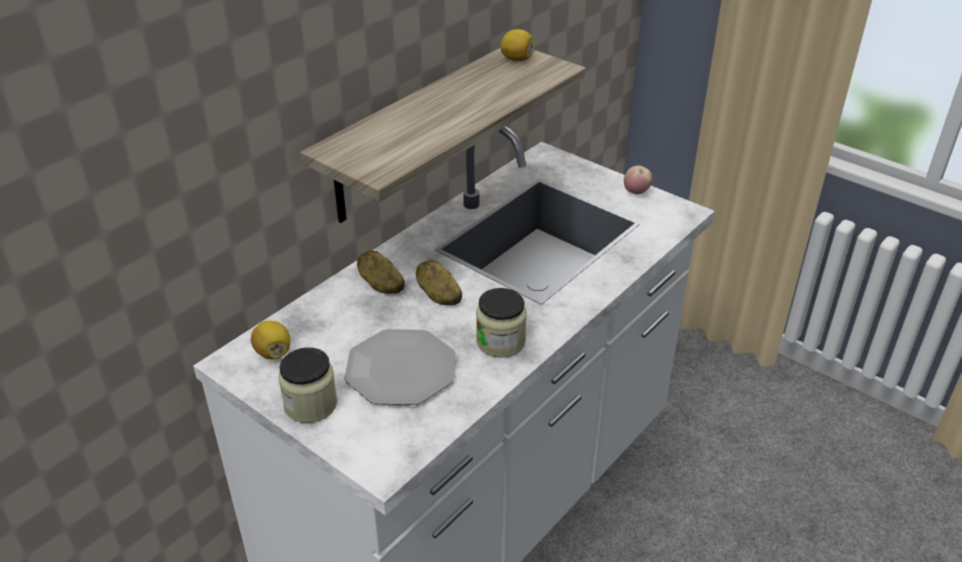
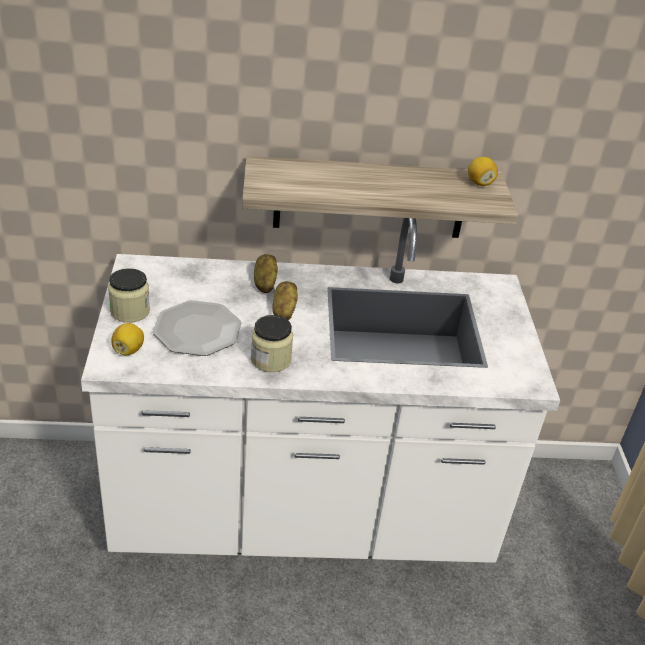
camera: 45 degrees right, 0 degrees up
(273, 352) = (157, 275): lemon -> lemon (128, 350)
(636, 192) = (522, 348): apple -> none

